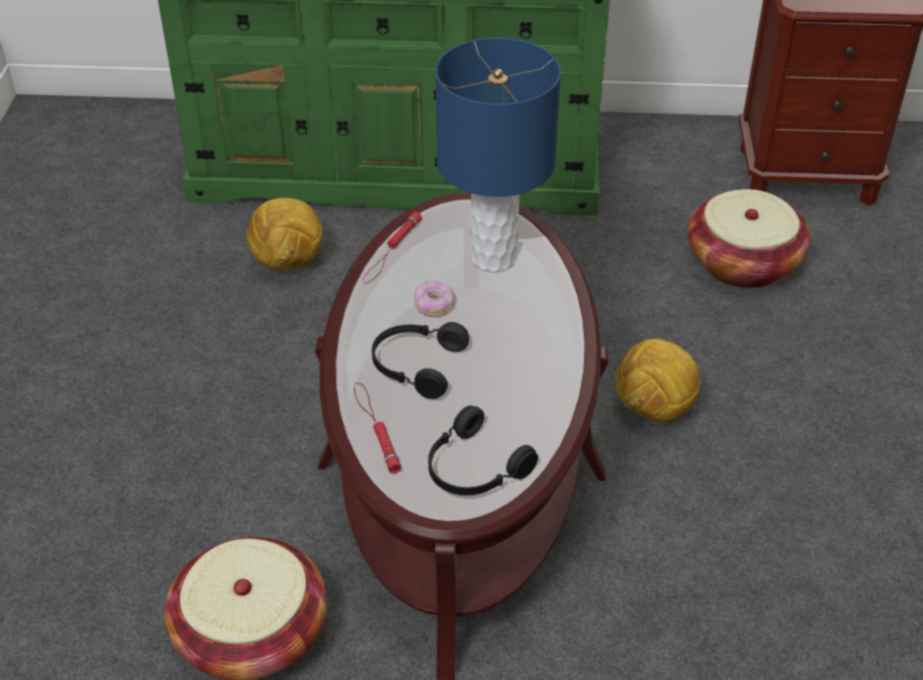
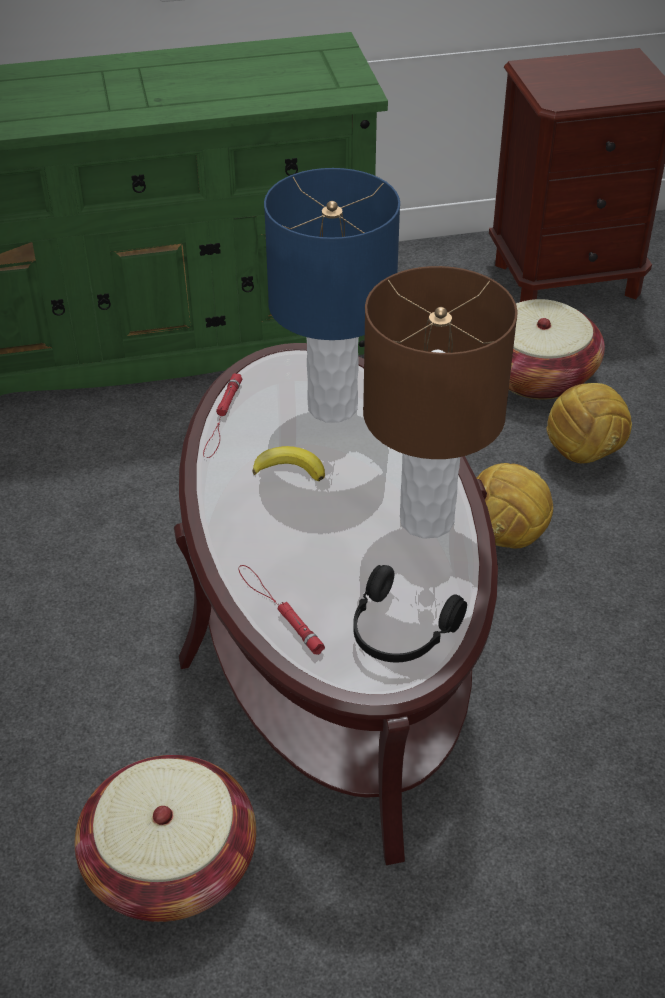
camera: 15 degrees left, 0 degrees up
(288, 263) = (72, 456): football -> football (584, 453)
(416, 365) = (296, 535): black headphones -> none
(434, 306) = (290, 468): donut -> banana
(537, 374) = (426, 519): none -> brown table lamp

